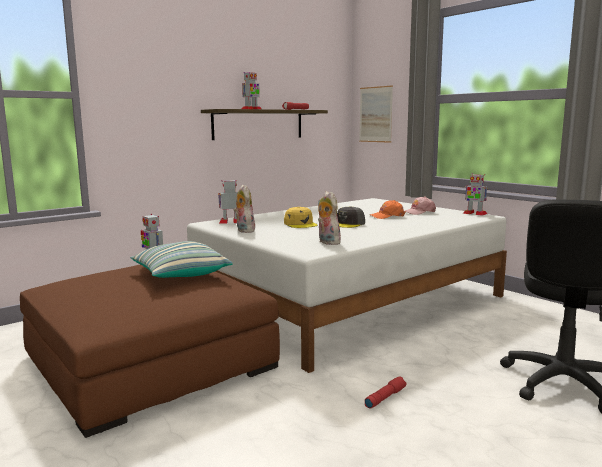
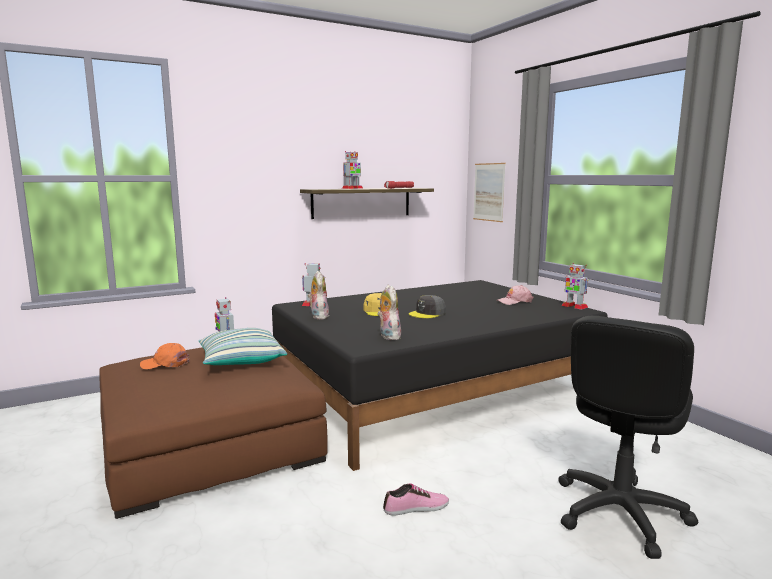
camera: 10 degrees right, 0 degrees up
(350, 301) = (434, 391): white bed -> black bed
(385, 397) = (416, 508): red flashlight -> shoe
(387, 216) = (476, 305): orange cap -> orange cap (165, 363)

